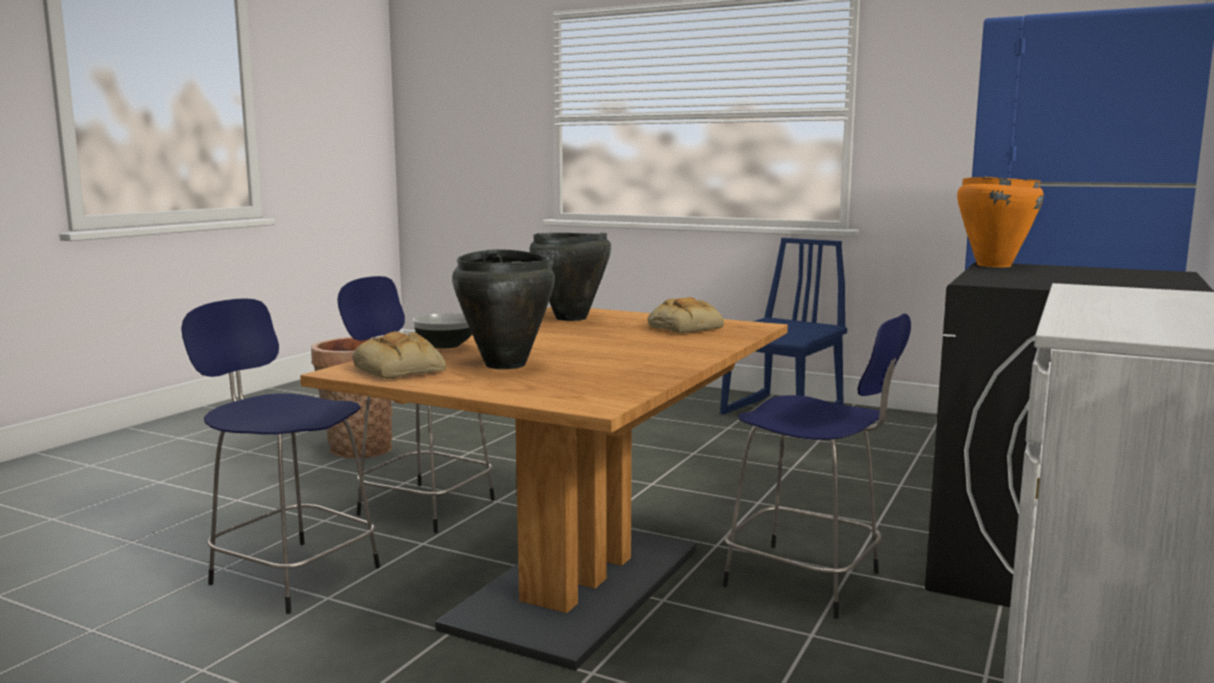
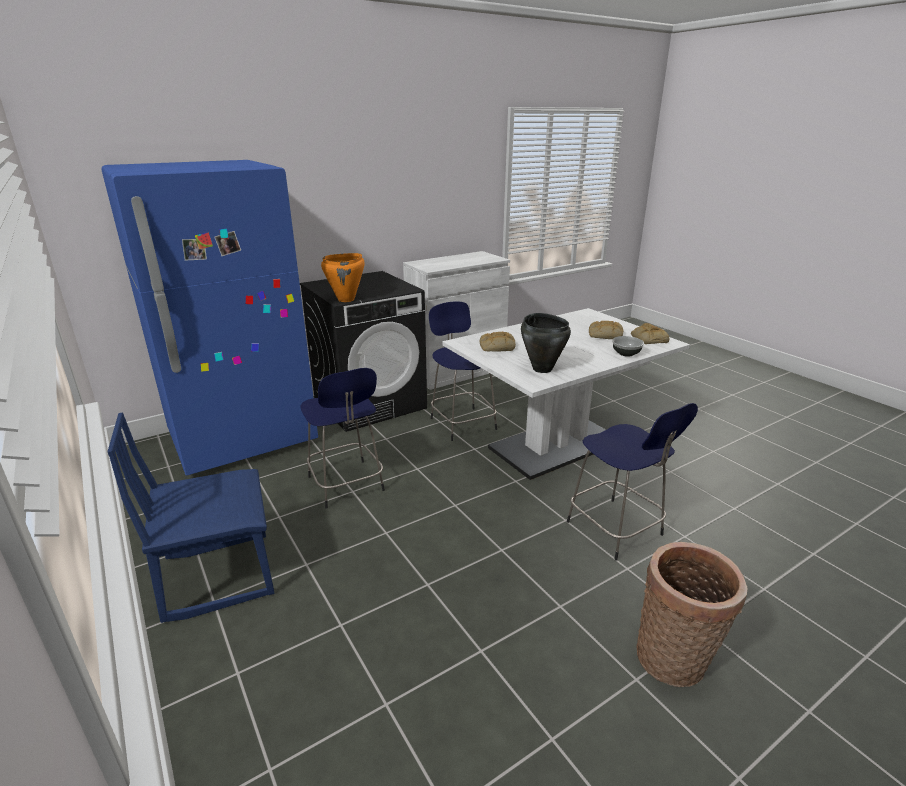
camera: 150 degrees left, 15 degrees up
(291, 574) = (692, 491): blue stool -> blue stool (346, 485)
(506, 364) = (604, 335): black cooking pot -> bread
(577, 587) = (555, 445): brown dining table -> white dining table

